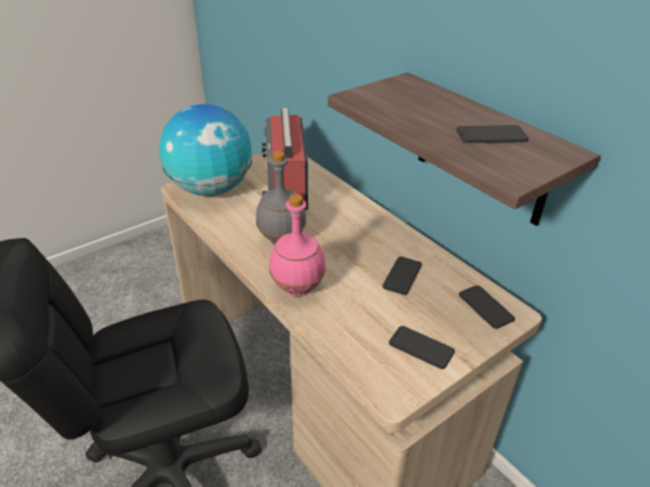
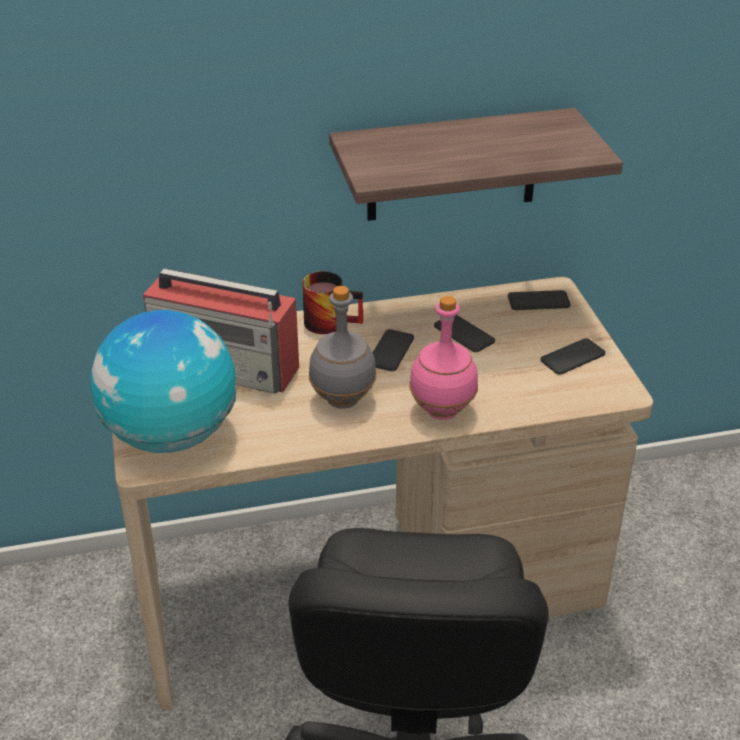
camera: 65 degrees left, 0 degrees up
(366, 212) = (331, 321): none -> mug
(491, 135) = (513, 137): phone -> phone (390, 351)

